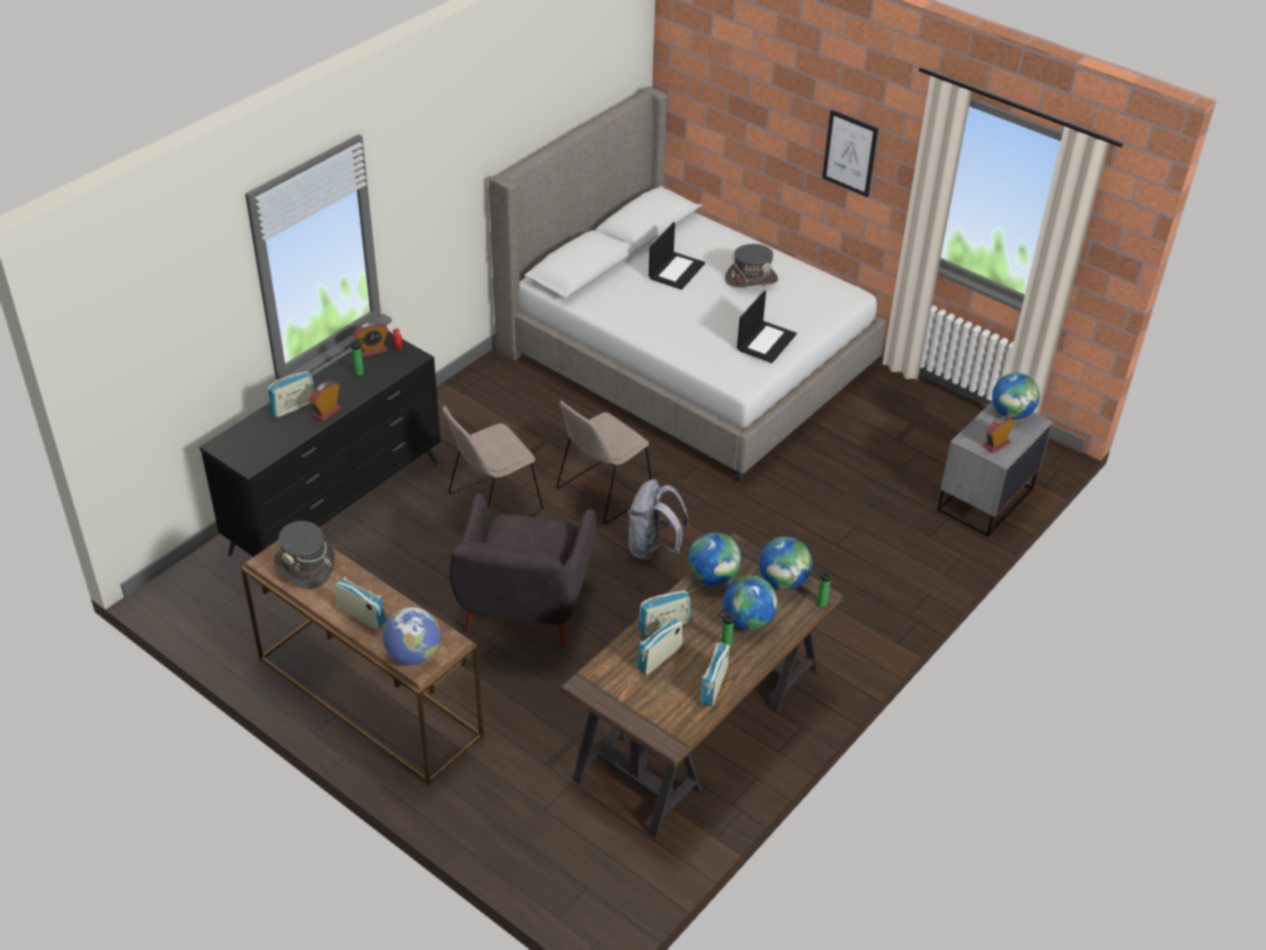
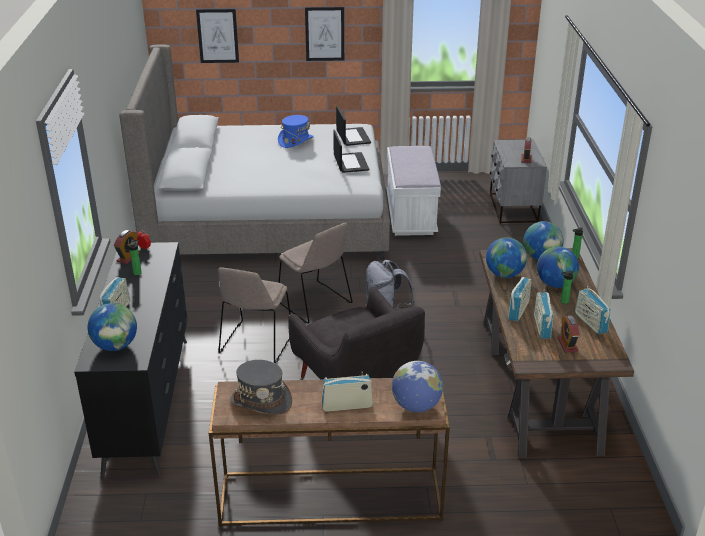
camera: 40 degrees left, 10 degrees down
(327, 412) = (147, 304): alarm clock -> alarm clock (567, 344)
(602, 493) = (316, 304): beige chair -> beige chair turned 45 degrees counterclockwise
(676, 270) = (246, 153): laptop -> laptop (352, 136)
(727, 103) = (217, 36): none -> picture
(751, 279) = (295, 141): grey hat -> blue hat
(846, 441) = (410, 215): none -> white bench
(1011, 413) = (511, 144): globe -> globe (115, 346)

